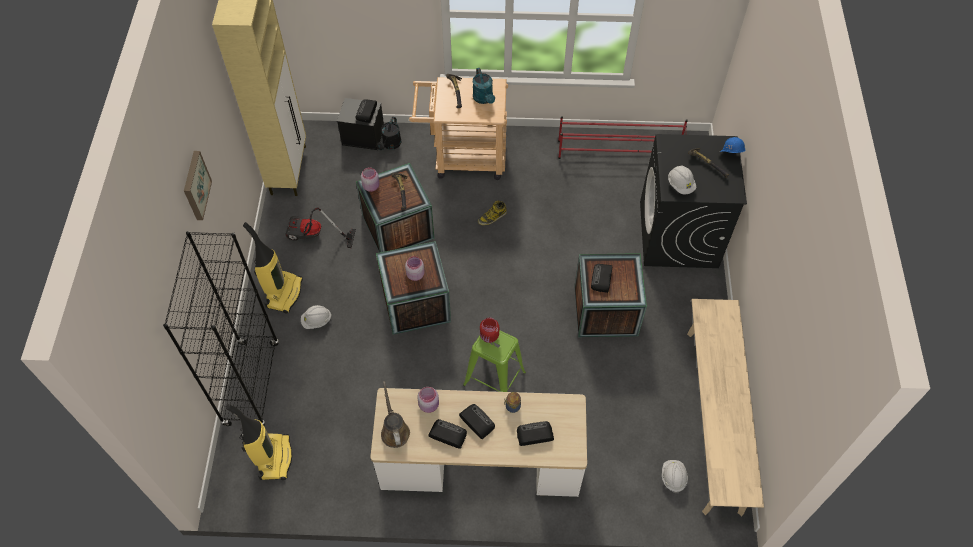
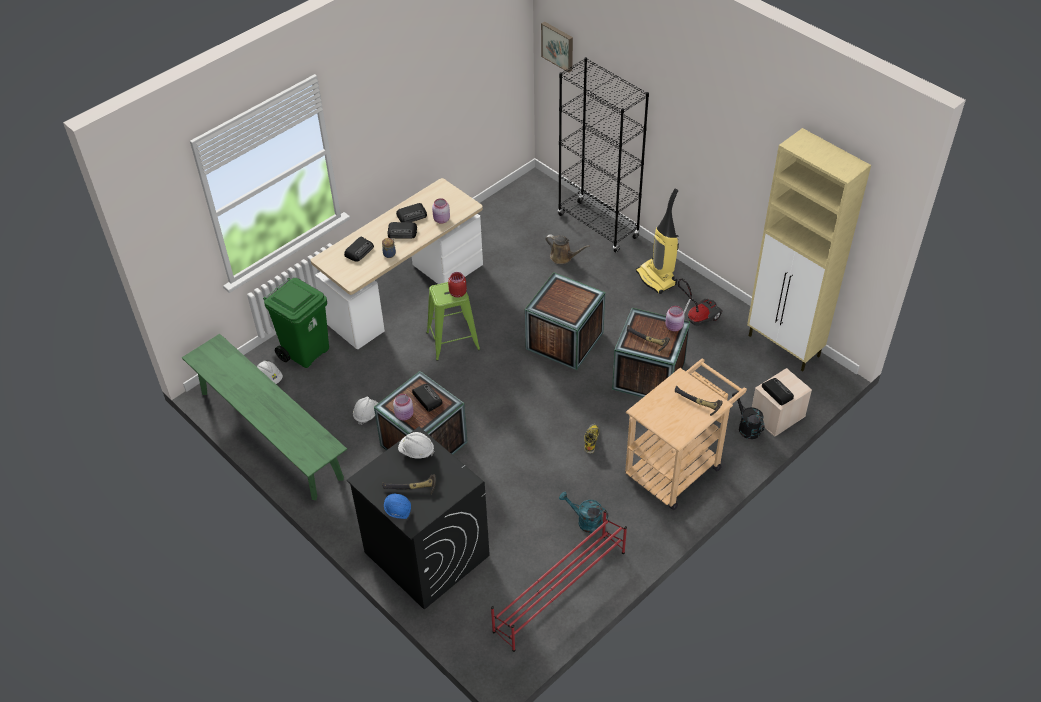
camera: 135 degrees right, 10 degrees down
(195, 185) = (687, 114): picture -> picture (558, 46)
(273, 457) = (532, 209): vacuum cleaner -> none
(316, 321) = (612, 281): white hard hat -> white hard hat (366, 414)
(363, 135) = (777, 416): black storage box -> beige storage box
(394, 430) = (445, 196): brown watering can -> brown watering can (563, 257)
(415, 274) = (561, 300): pink jar -> pink jar (405, 415)
(484, 99) = (669, 416): turquoise watering can -> turquoise watering can (585, 521)
(619, 478) = (306, 352): none -> green trash can
(714, 419) = (270, 434): beige bench -> green bench

